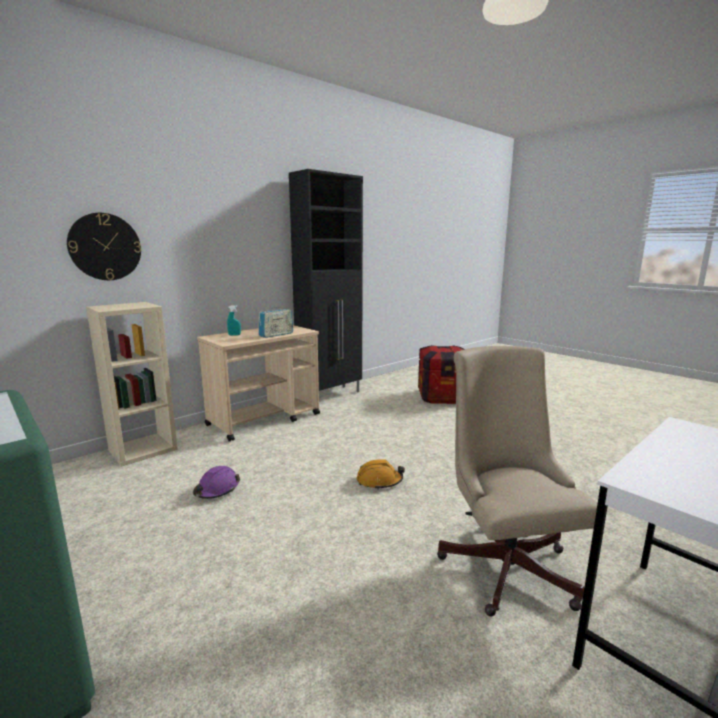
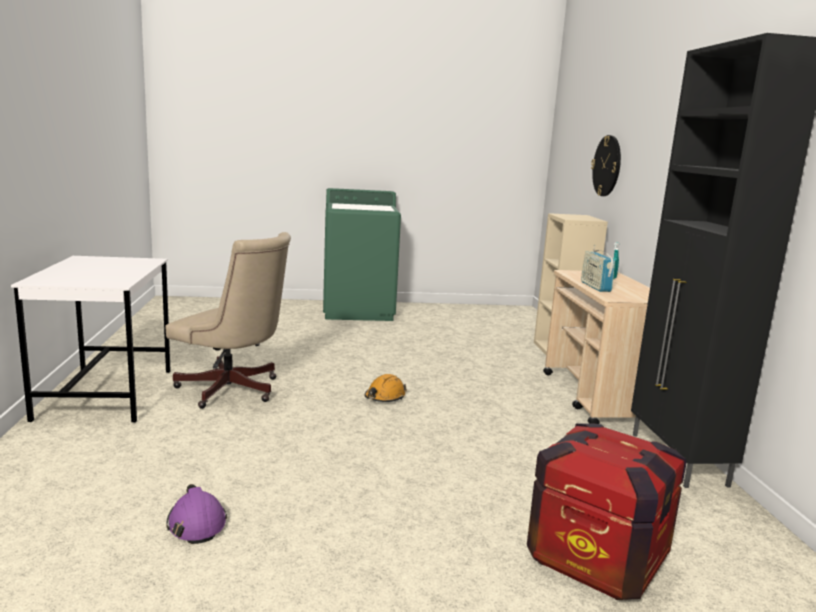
camera: 125 degrees right, 0 degrees up
(216, 490) = (455, 355): purple hard hat -> purple hard hat (196, 524)

